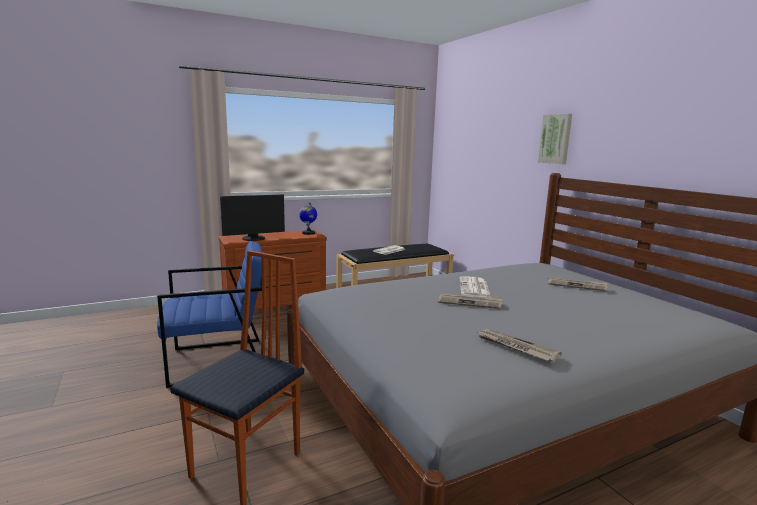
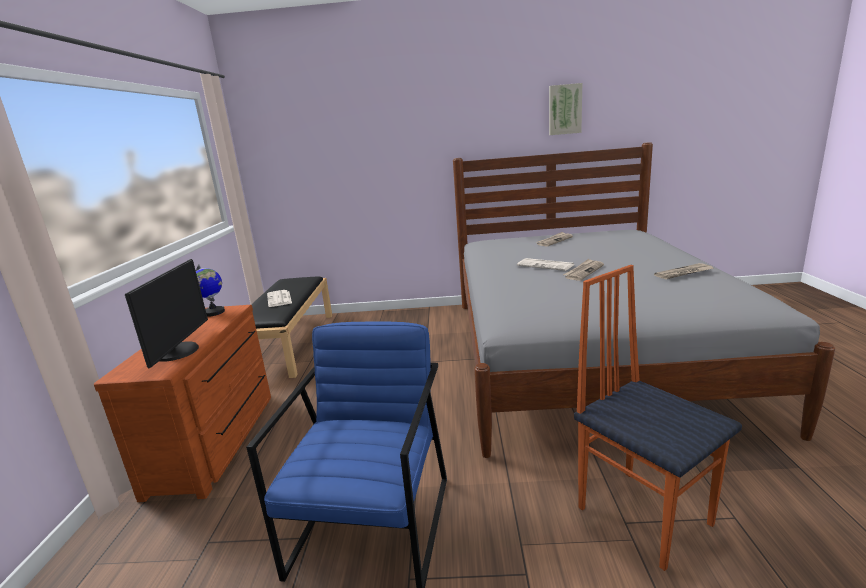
camera: 60 degrees left, 5 degrees up
(556, 139) = (441, 126): picture -> picture (564, 109)

